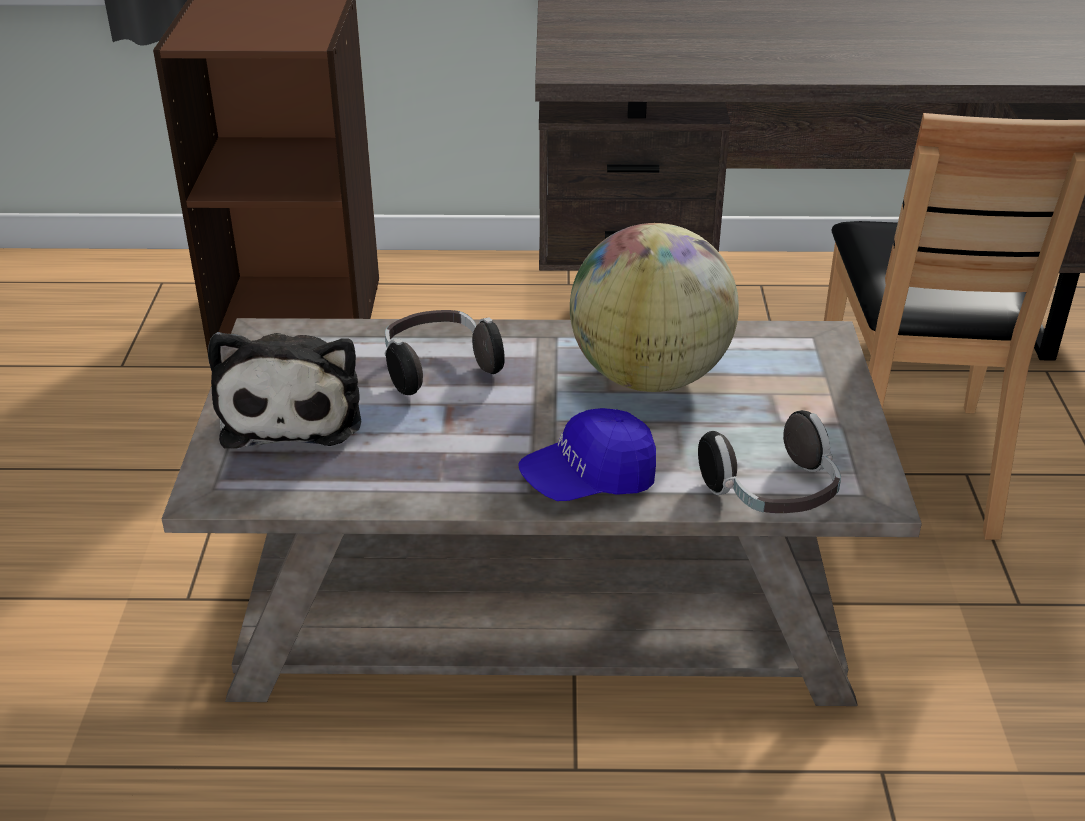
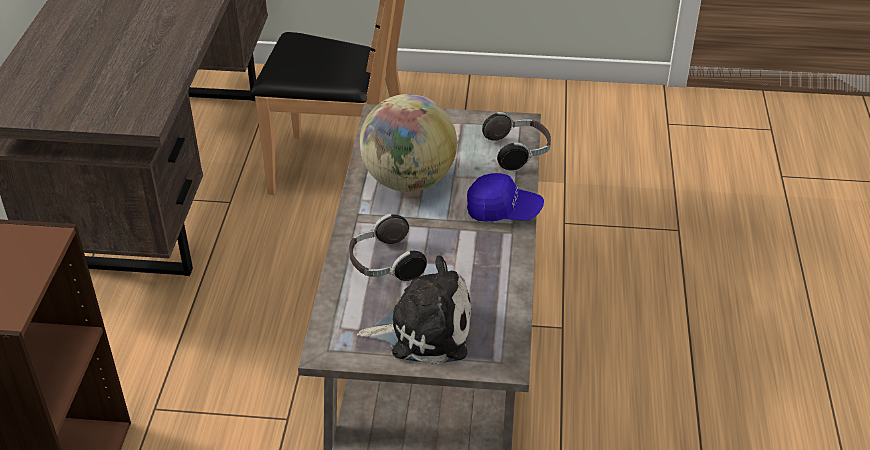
camera: 85 degrees left, 5 degrees up
(589, 480) = (503, 211): blue cap -> blue cap turned 60 degrees counterclockwise

